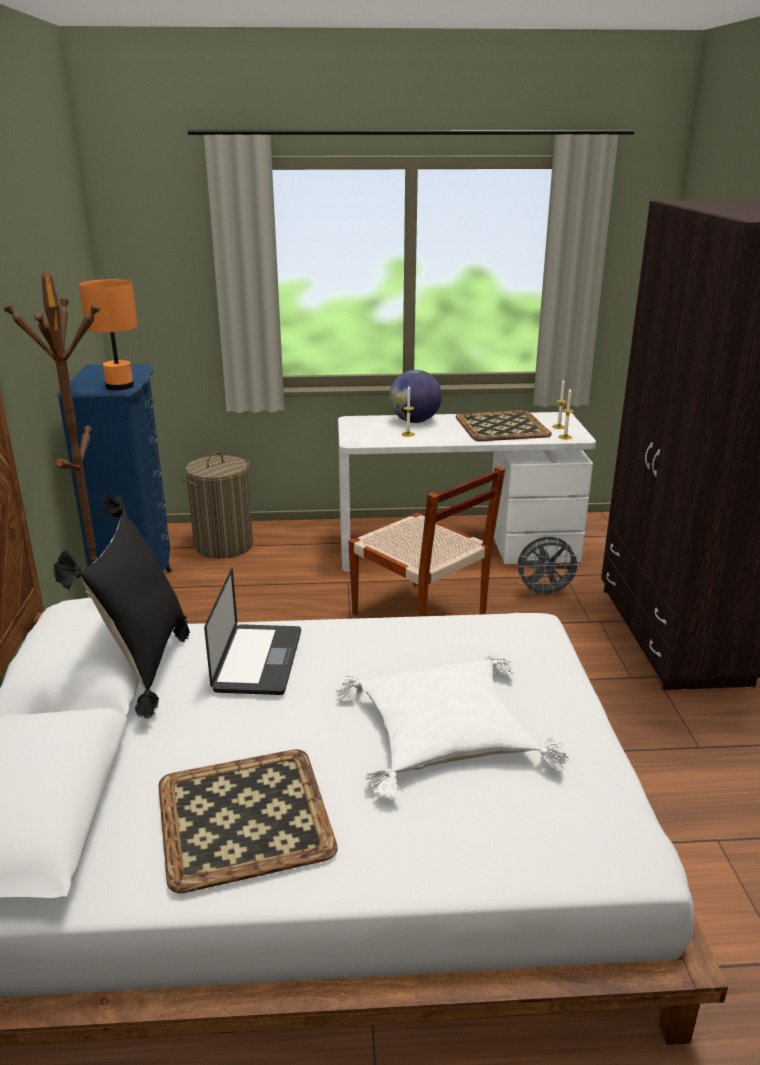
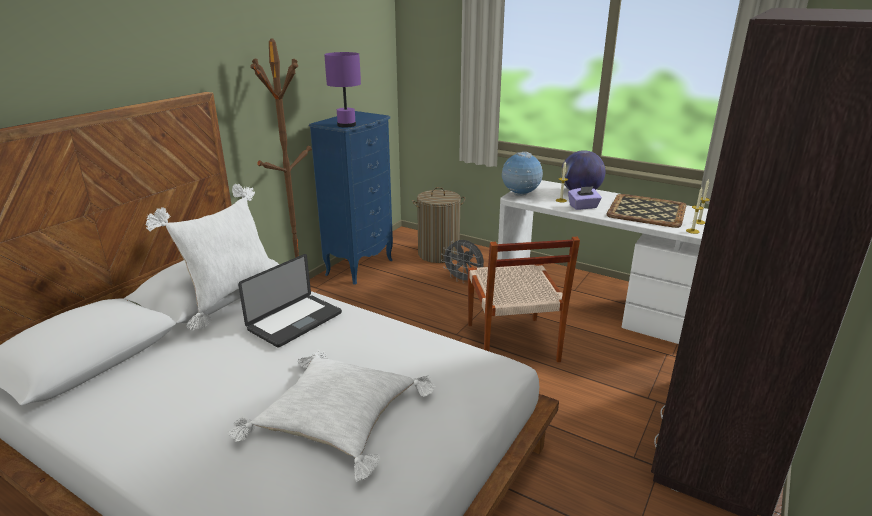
camera: 35 degrees right, 0 degrees up
(119, 386) = (346, 125): orange table lamp -> purple table lamp
(140, 675) = (231, 305): black pillow -> white pillow
(246, 817) = (160, 410): tray -> none
(357, 437) = (520, 195): none -> globe
(439, 436) = (583, 207): none -> purple tissue box
(544, 593) = (632, 361): grey fan -> grey fan (463, 280)

